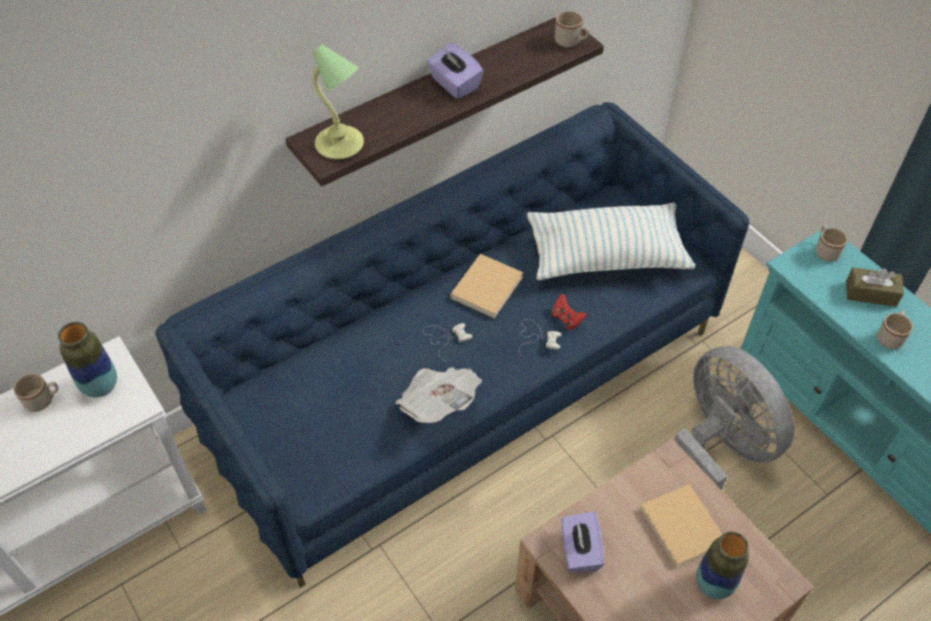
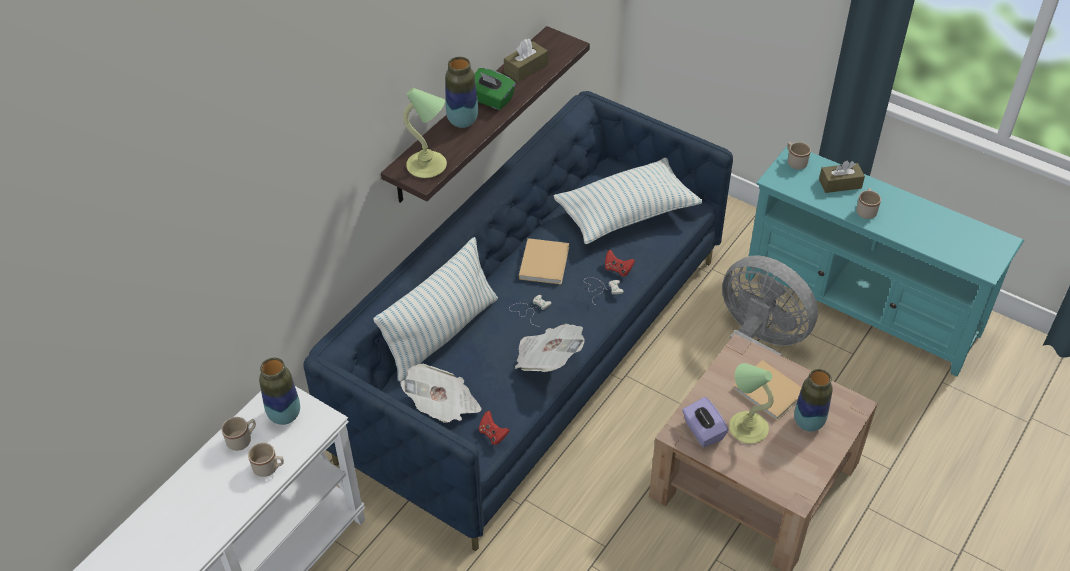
camera: 20 degrees left, 5 degrees down
(298, 422) = (443, 406): none -> newspaper
(336, 474) = (493, 434): none -> red game controller
(338, 336) = (441, 334): none -> pillow
(408, 101) = (462, 121): none -> vase
(454, 84) = (491, 100): purple tissue box -> green tissue box
(513, 57) = (526, 68): none -> brown tissue box
(571, 42) = (563, 46): beige mug -> beige mug (269, 468)
(635, 564) = (747, 427): none -> table lamp

